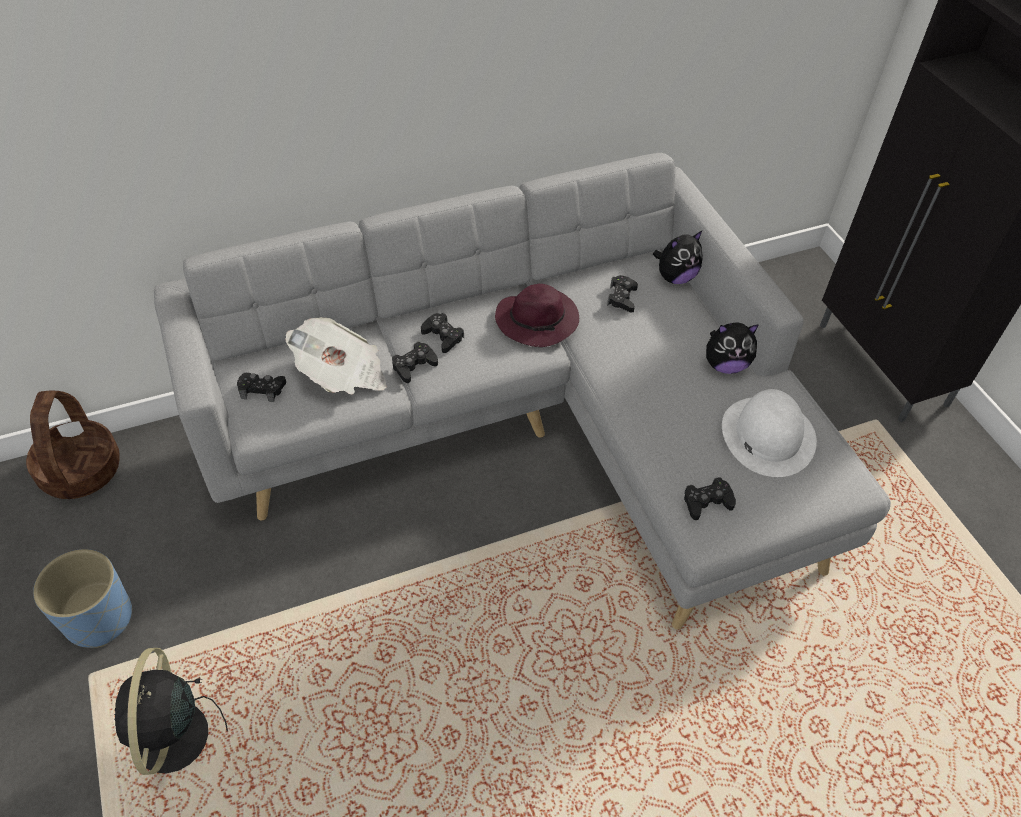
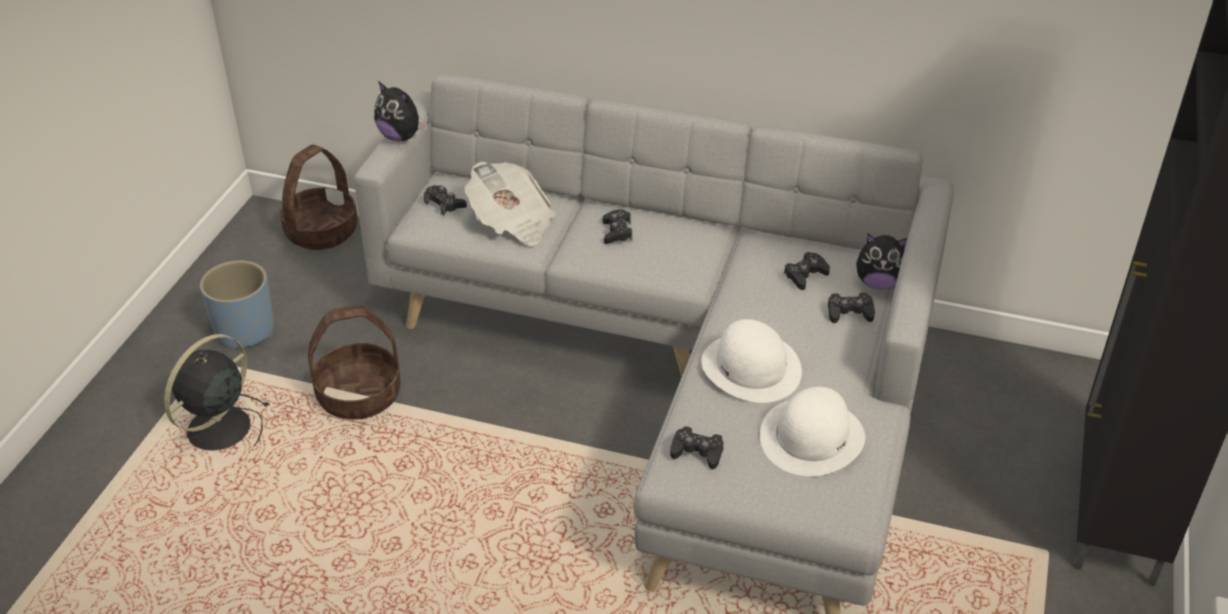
camera: 40 degrees right, 10 degrees down
(279, 612) = (359, 395): none -> basket
(414, 366) = (572, 241): black game controller -> black game controller (849, 312)
(538, 320) = (709, 257): purple hat -> none
(667, 401) = (751, 367): none -> white hat
(725, 365) = (841, 369): plush toy -> plush toy (401, 137)

